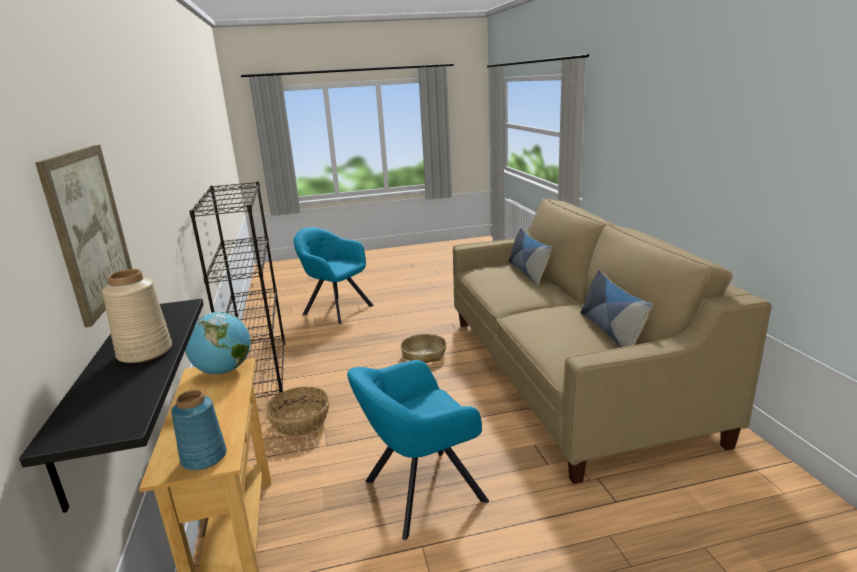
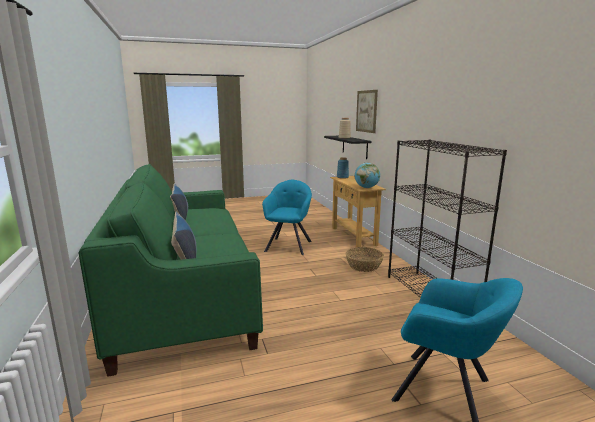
camera: 175 degrees right, 5 degrees down
(420, 492) = (289, 245): turquoise armchair -> turquoise armchair turned 45 degrees counterclockwise
(424, 355) = (296, 309): basket -> none
(566, 373) = (184, 291): beige sofa -> green sofa

